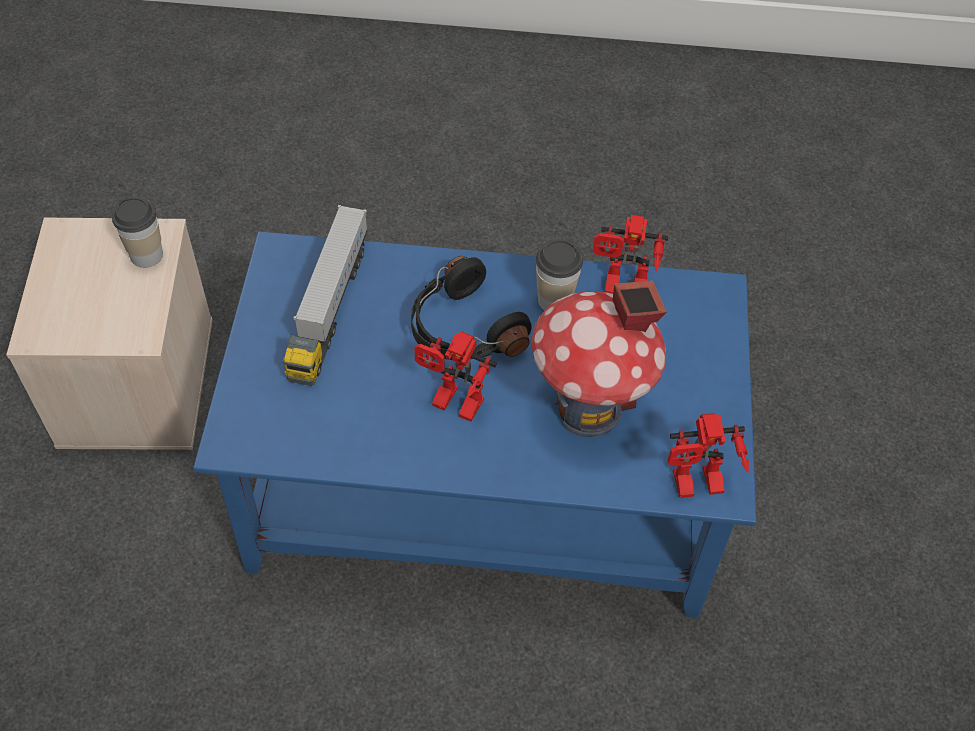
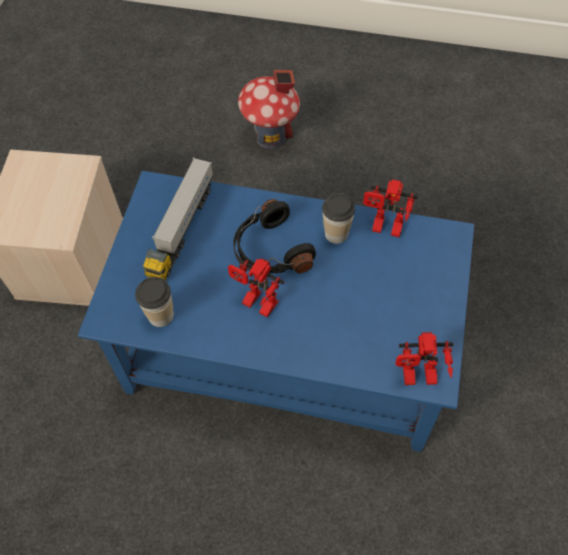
camera: 10 degrees right, 5 degrees up
(146, 255) = (72, 180): cup -> cup (161, 315)
(588, 409) = (349, 314): toy house -> toy house (270, 136)

